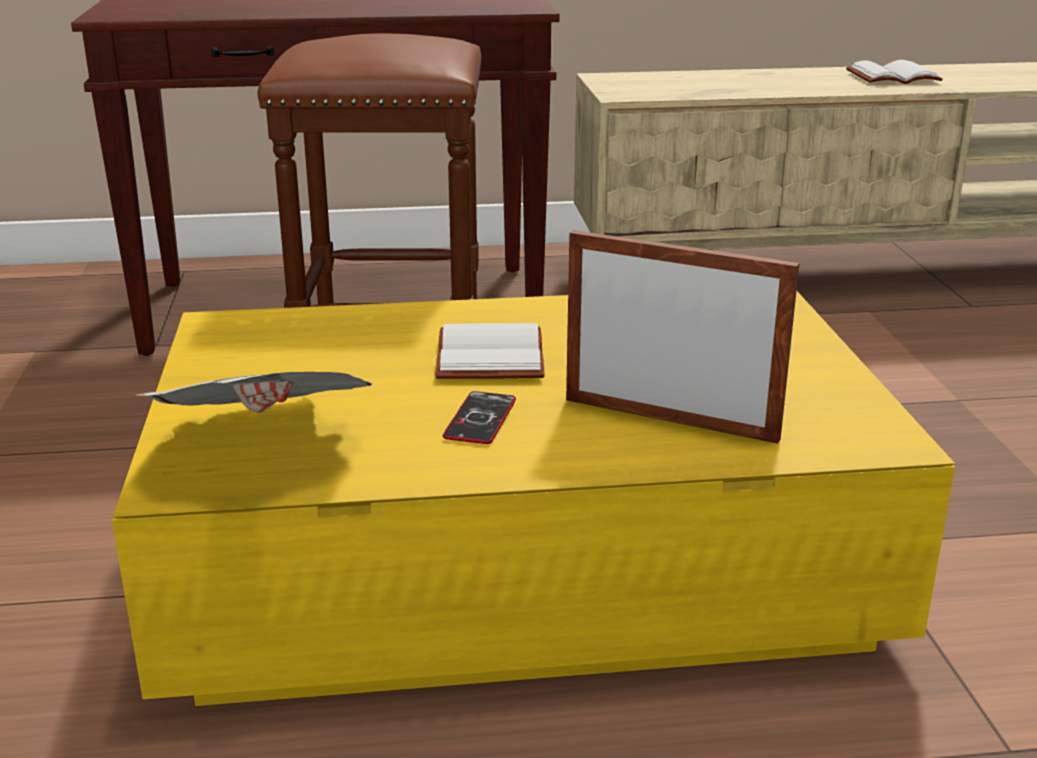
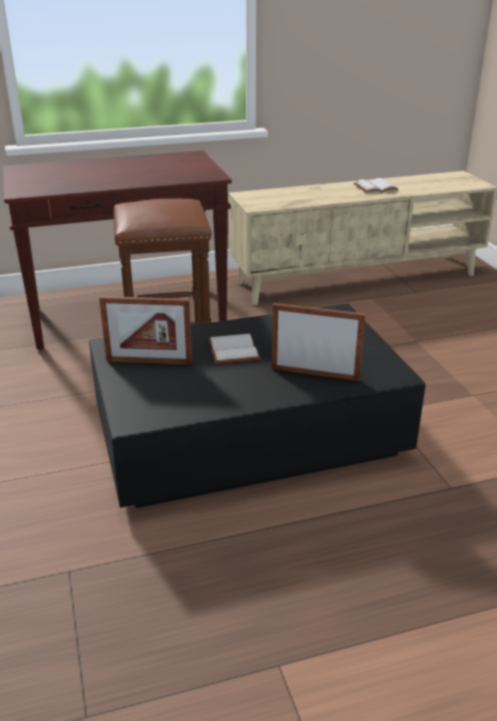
camera: 10 degrees left, 5 degrees up
(265, 445) = (158, 401): newspaper -> none
(288, 364) = (149, 362): none -> picture frame
(480, 419) = (240, 381): phone -> none
(521, 566) = (249, 435): yellow coffee table -> black coffee table

